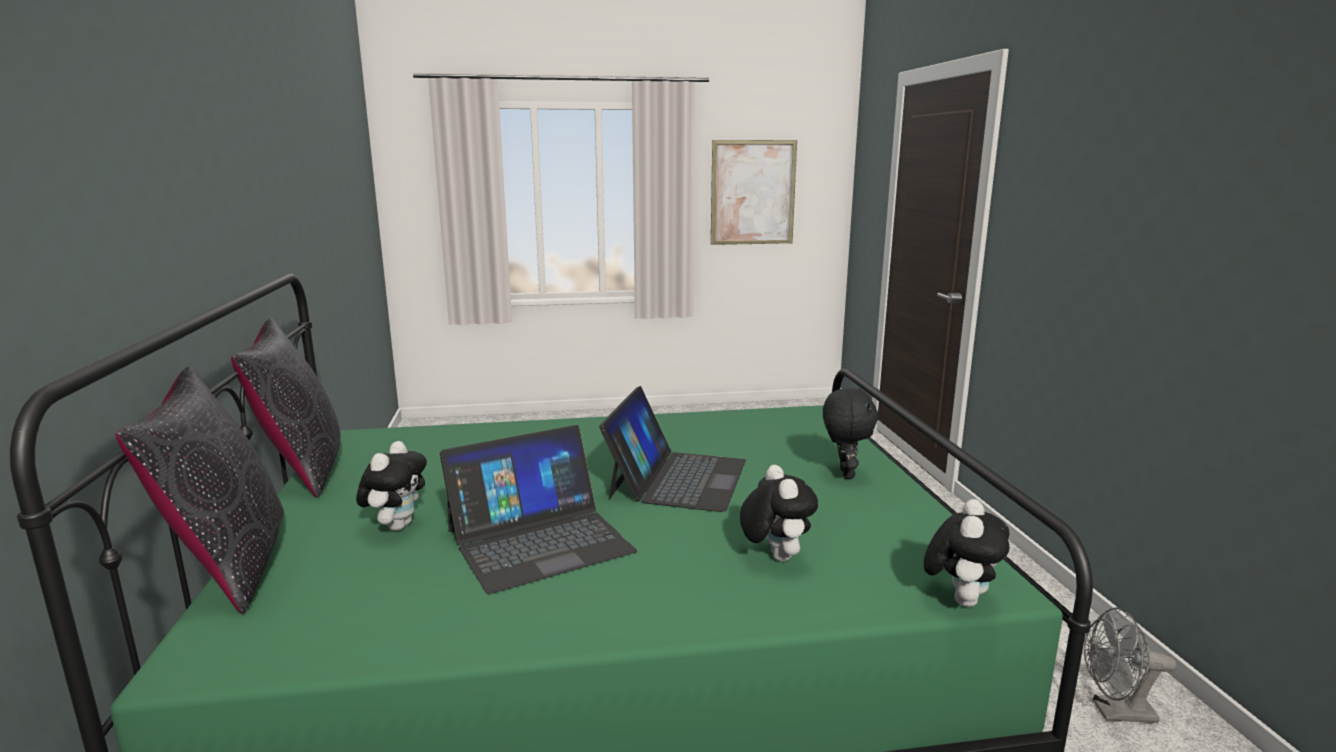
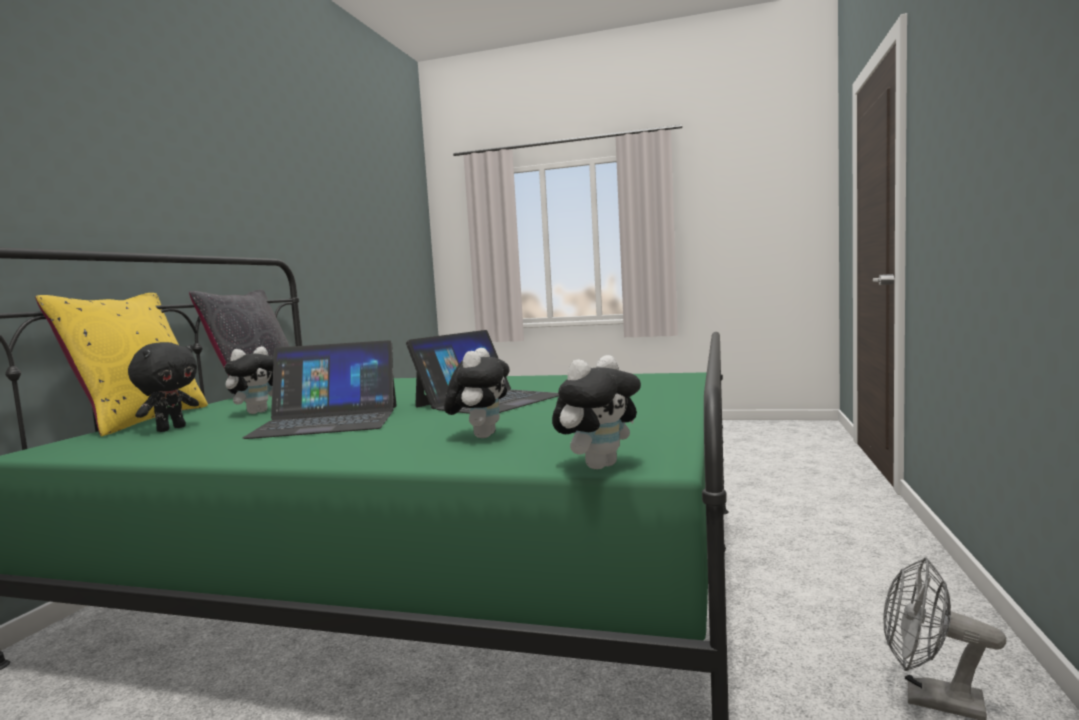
camera: 25 degrees right, 10 degrees down
(229, 563) = (140, 420): black pillow -> yellow pillow
(753, 193) = (733, 221): picture -> none
(844, 474) = (640, 402): black plush toy -> black plush toy (171, 429)

